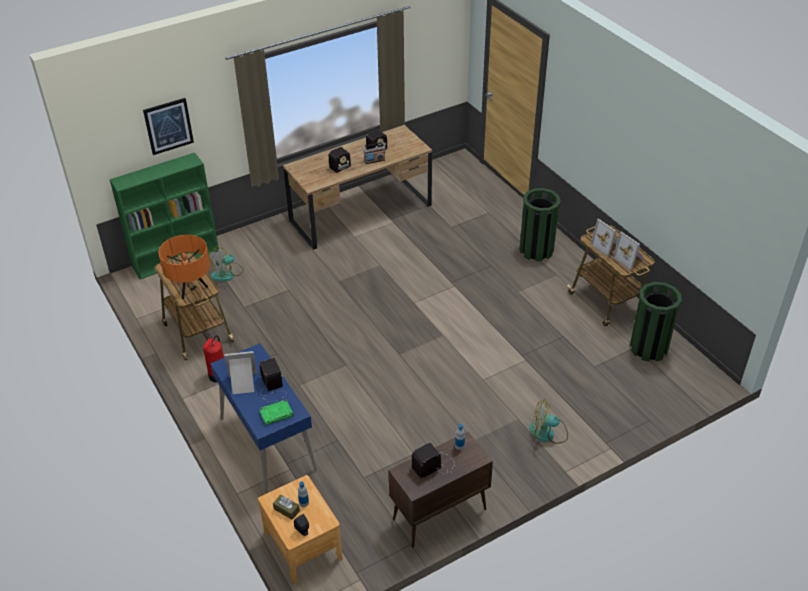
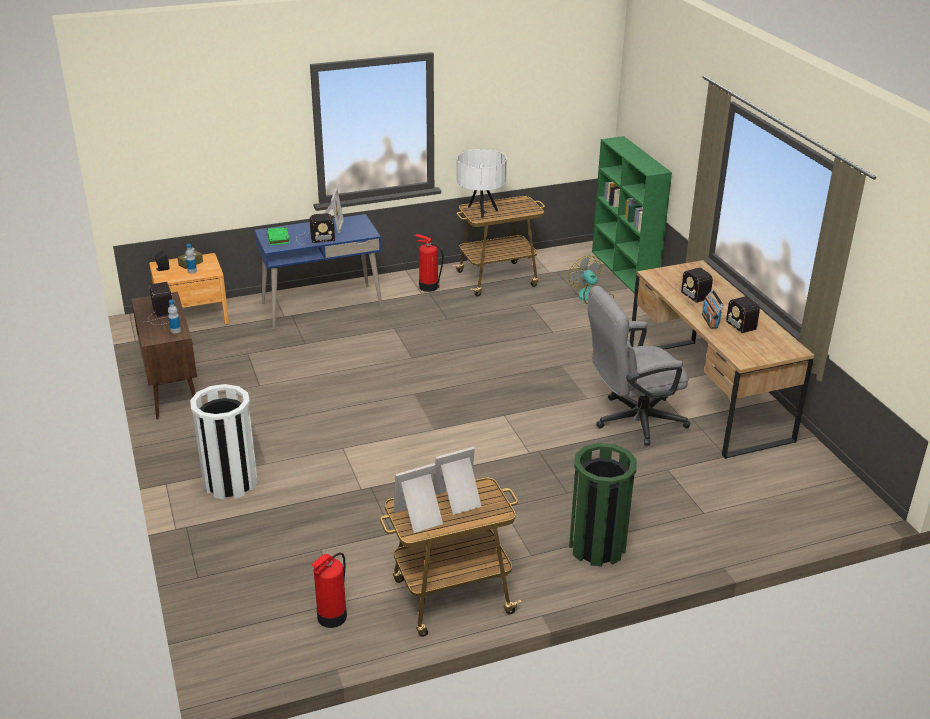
camera: 100 degrees right, 10 degrees down
(168, 126) = (666, 122): picture -> none
(191, 290) = (480, 211): orange table lamp -> white table lamp
(402, 243) = (631, 420): none -> grey office chair
(548, 433) = (230, 482): fan -> white trash can
(649, 348) = (331, 617): green trash can -> fire extinguisher

